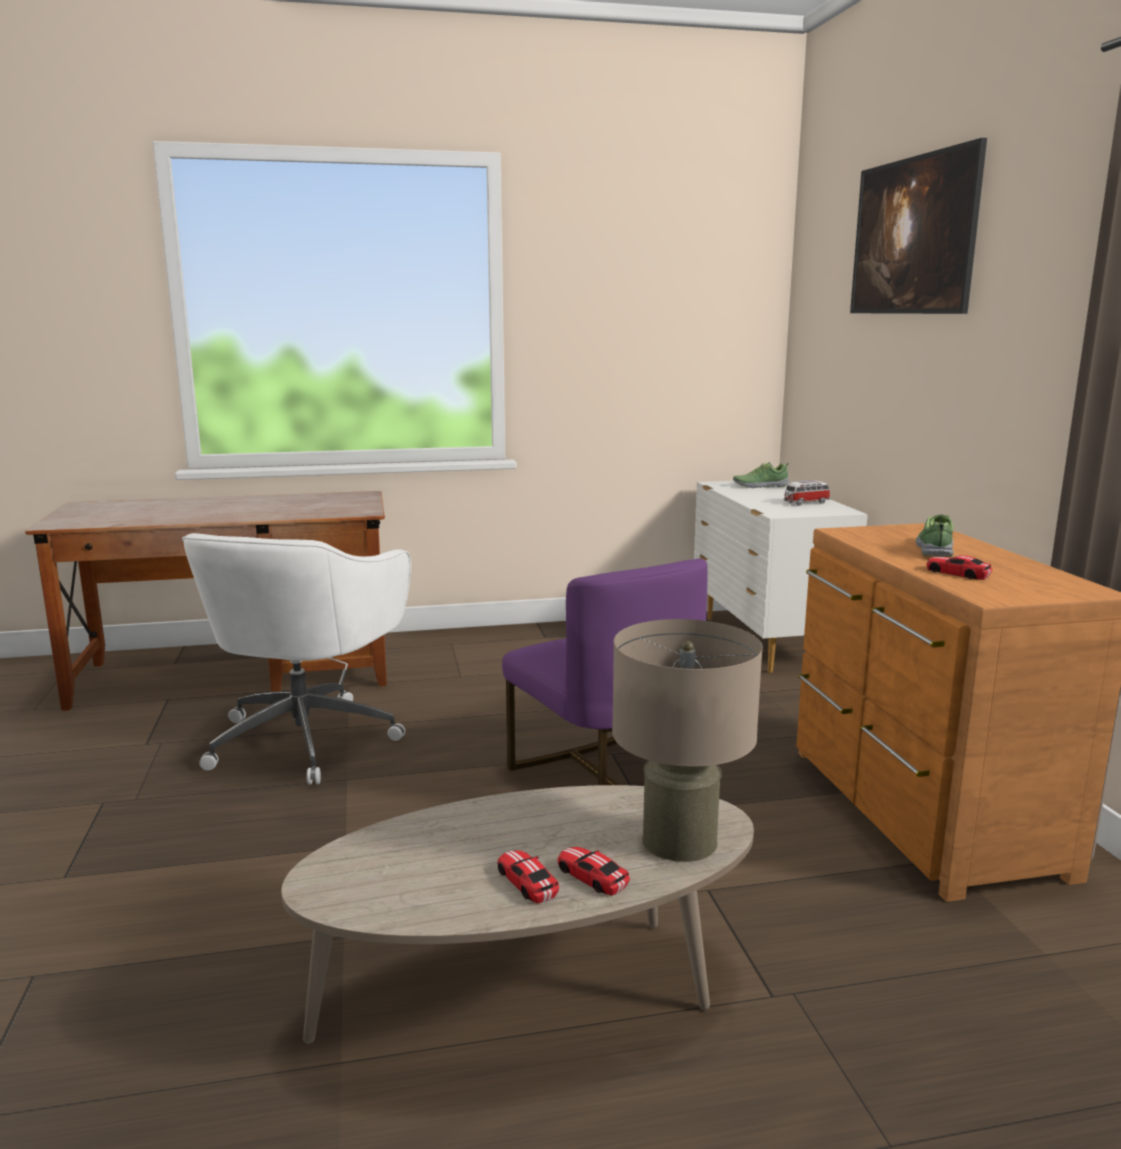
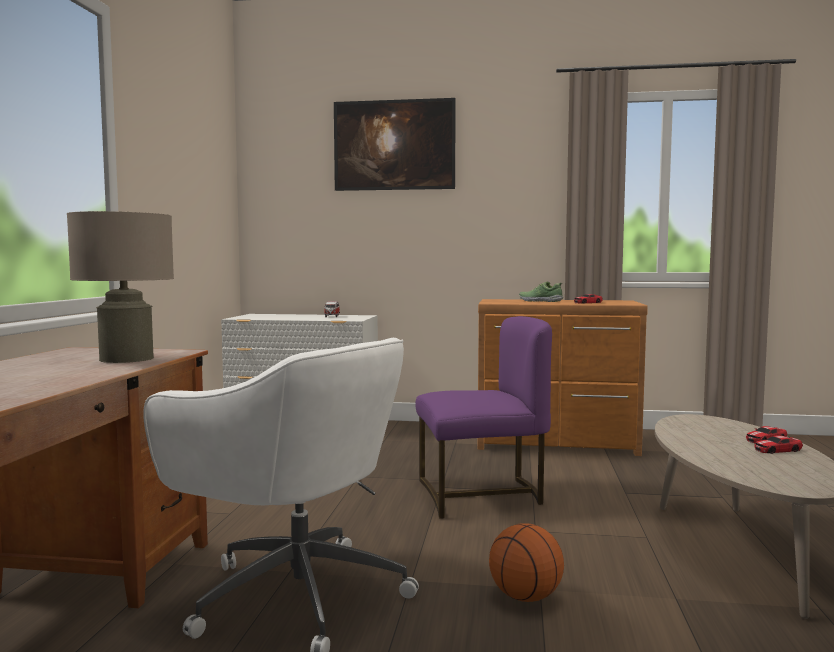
camera: 70 degrees left, 10 degrees down
(325, 840) = (525, 597): none -> basketball
(679, 841) = (722, 425): beige table lamp -> beige table lamp (127, 359)
(760, 486) = (266, 316): shoe -> none

